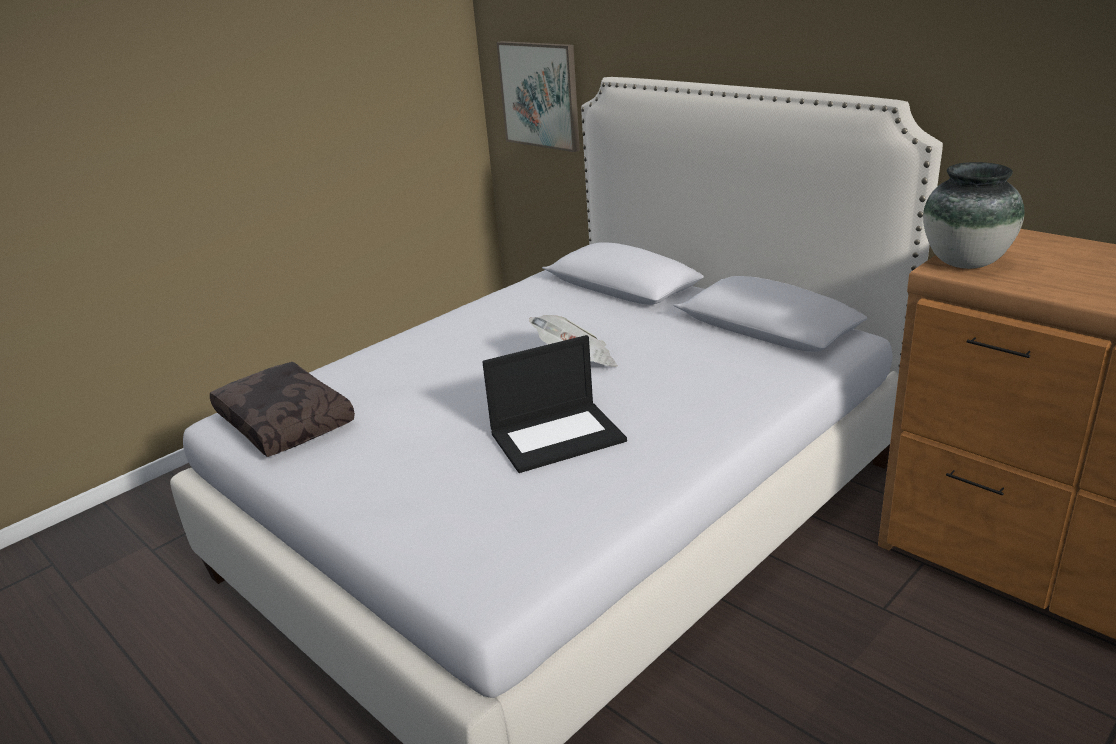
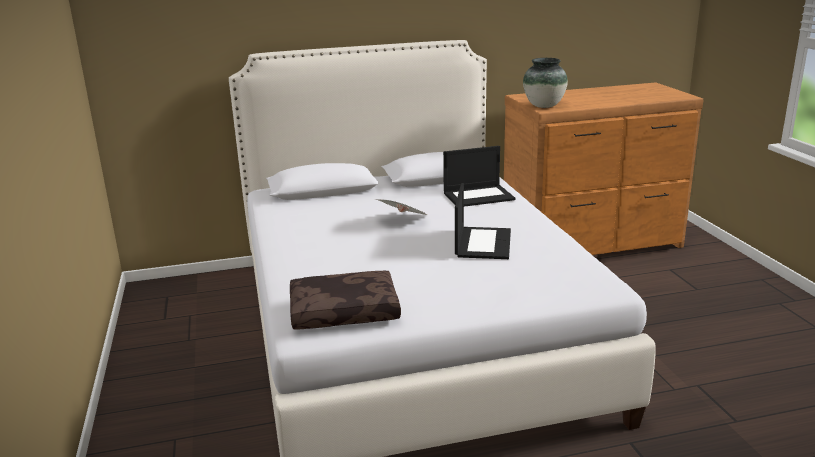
camera: 60 degrees left, 5 degrees down
(540, 95) = (164, 79): picture -> none
(735, 375) = (479, 196): none -> laptop

